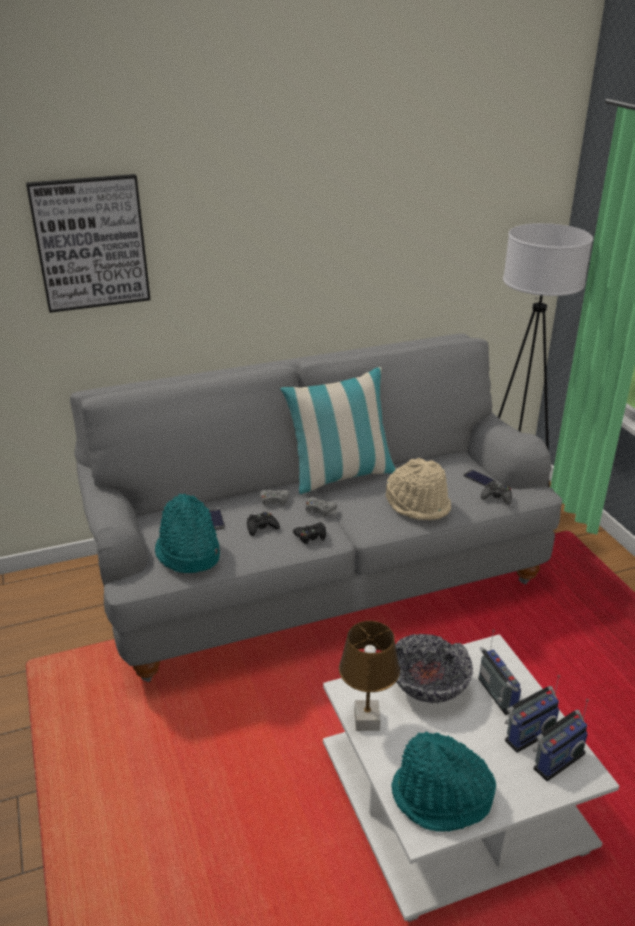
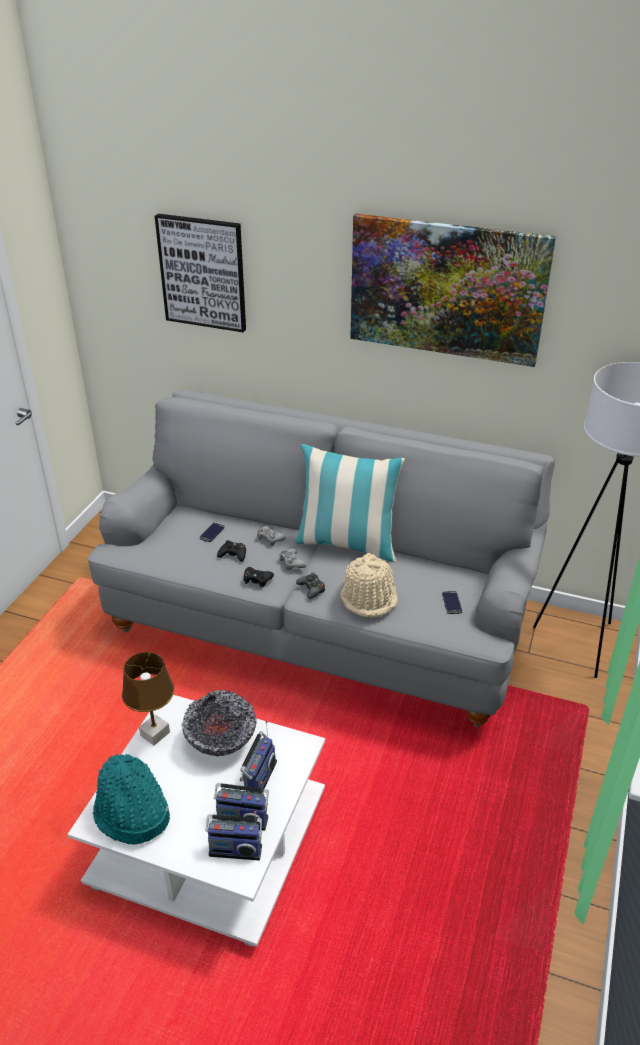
camera: 40 degrees right, 5 degrees up
(188, 553) = (164, 548): turquoise hat -> none
(358, 198) = (446, 289): none -> picture
(496, 497) = (442, 626): black game controller -> black game controller (311, 589)

